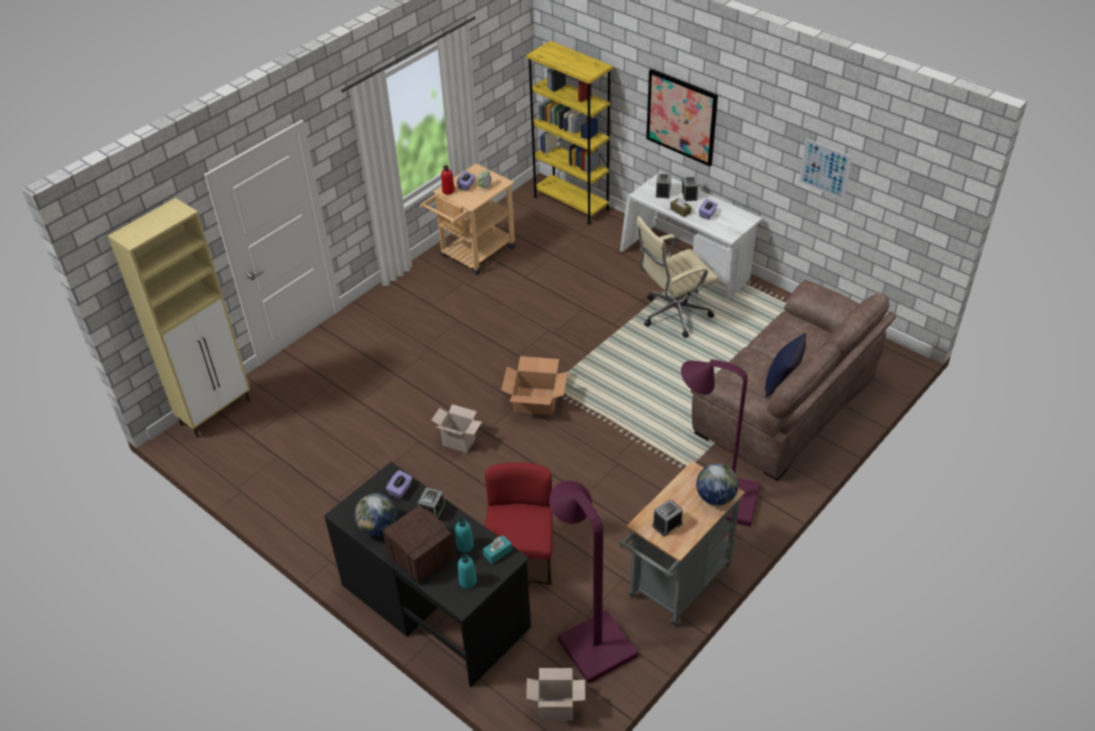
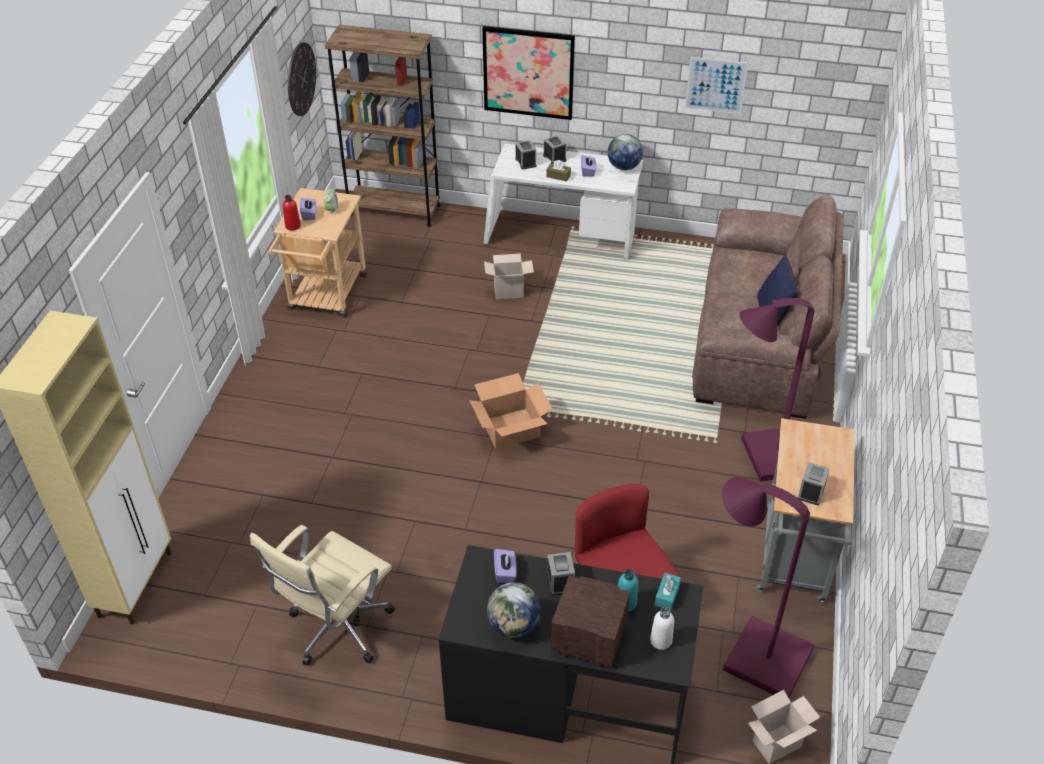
camera: 30 degrees left, 0 degrees up
(460, 442) = (461, 503): cardboard box -> cardboard box (509, 291)
(468, 581) = (661, 640): turquoise bottle -> white bottle
(508, 77) = (301, 79): none -> wall clock
(571, 203) = (394, 210): yellow bookcase -> brown bookcase
(672, 315) = (585, 292): beige office chair -> beige office chair (336, 630)
(715, 497) = (833, 446): globe -> globe (624, 167)

